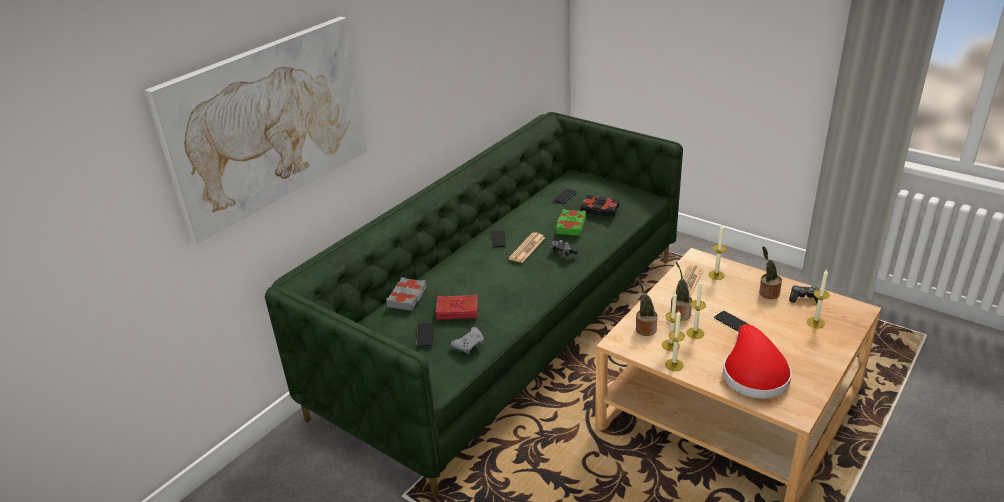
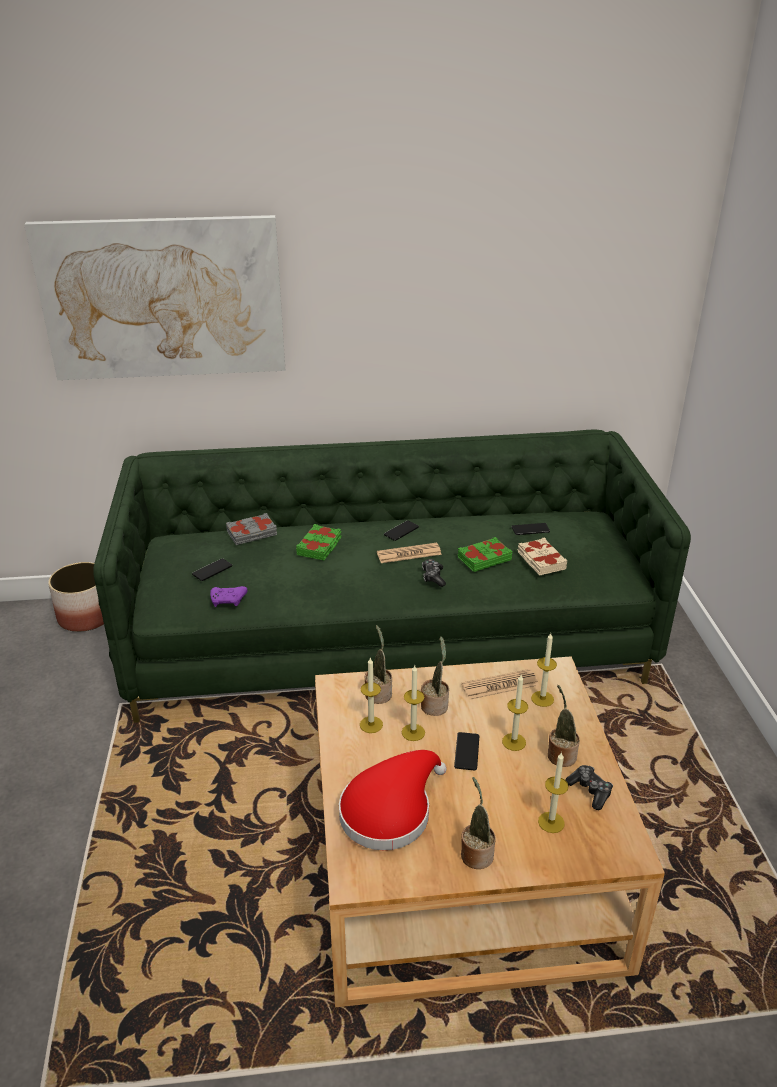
camera: 45 degrees right, 0 degrees up
(265, 468) = (86, 616): none -> planter
(457, 310) = (265, 567): red book -> none
(467, 277) = (320, 546): none -> green book
(469, 344) = (228, 600): grey game controller -> purple game controller
(599, 209) = (540, 561): black book -> beige book
(674, 365) = (340, 742): candle -> candle (514, 742)
(816, 359) = (476, 853): none -> potted plant

